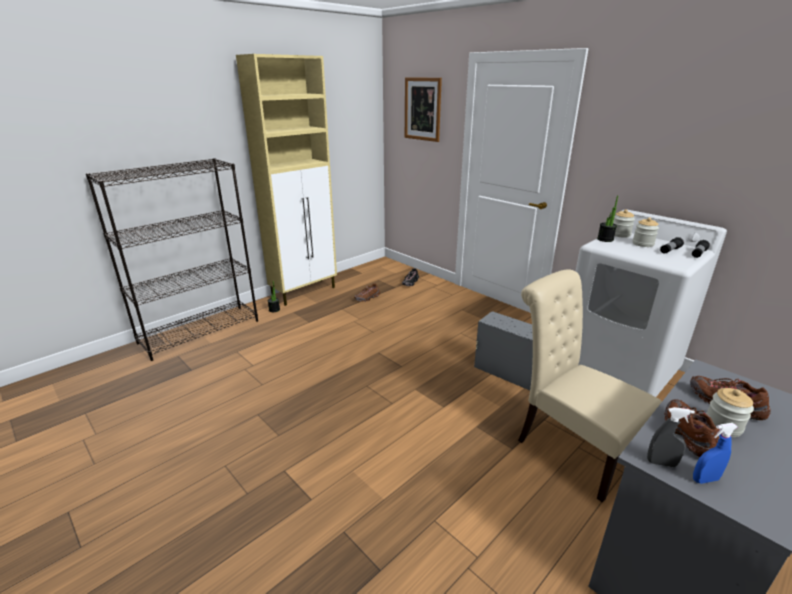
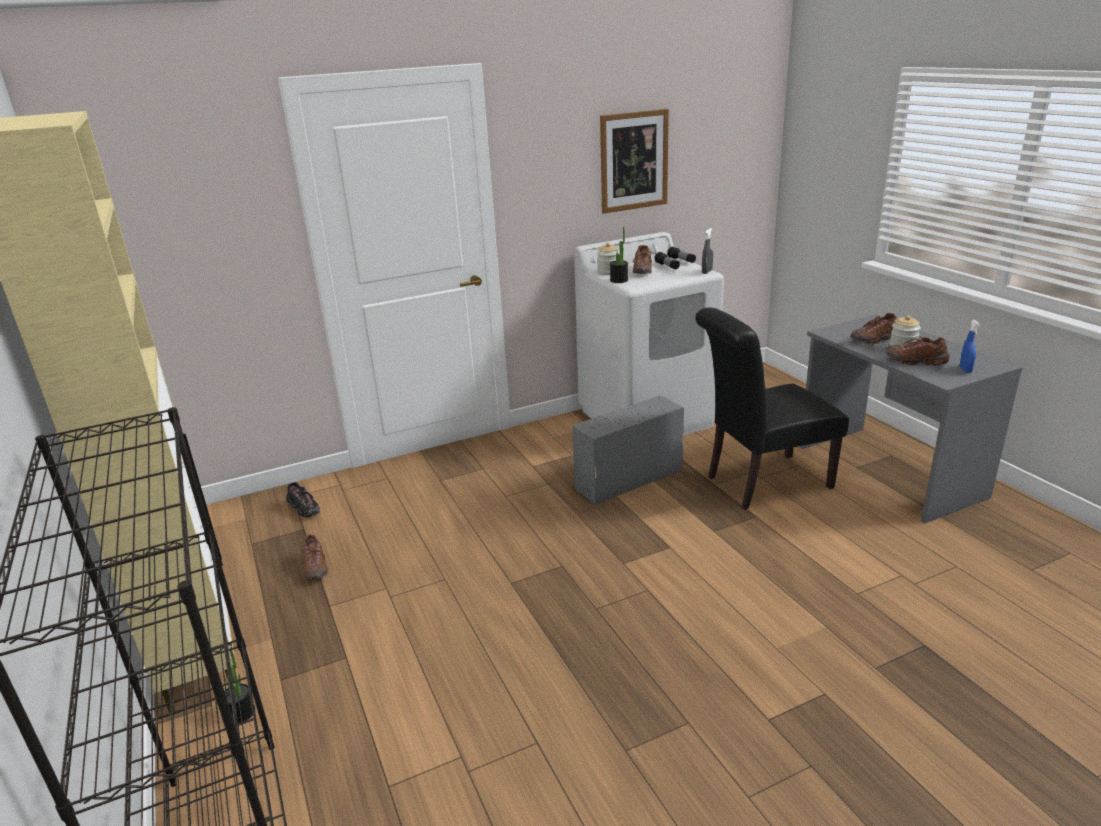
camera: 70 degrees left, 0 degrees up
(422, 109) = (185, 192): picture -> picture (634, 161)
(569, 448) = (761, 483): beige chair -> black chair
(643, 244) = (642, 270): jar -> brown shoe
(661, 463) = (951, 378): grey spray bottle -> grey spray bottle (707, 272)

